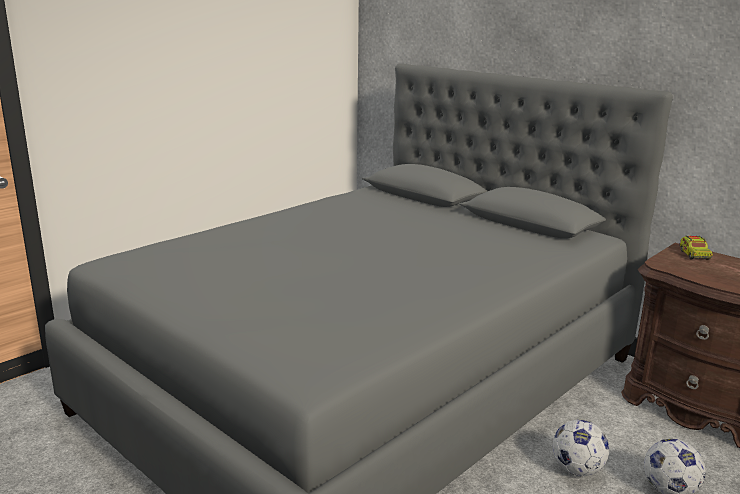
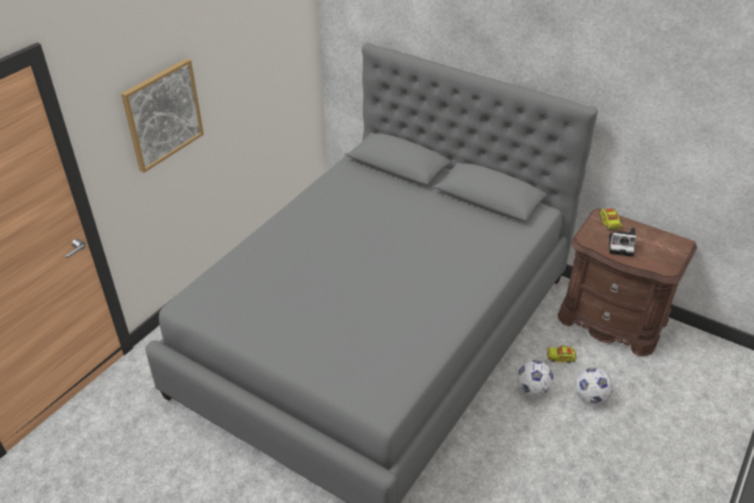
camera: 10 degrees left, 20 degrees up
(145, 71) = (163, 114): none -> picture
(623, 438) = (560, 357): none -> toy truck
(712, 273) = (622, 246): none -> camera

